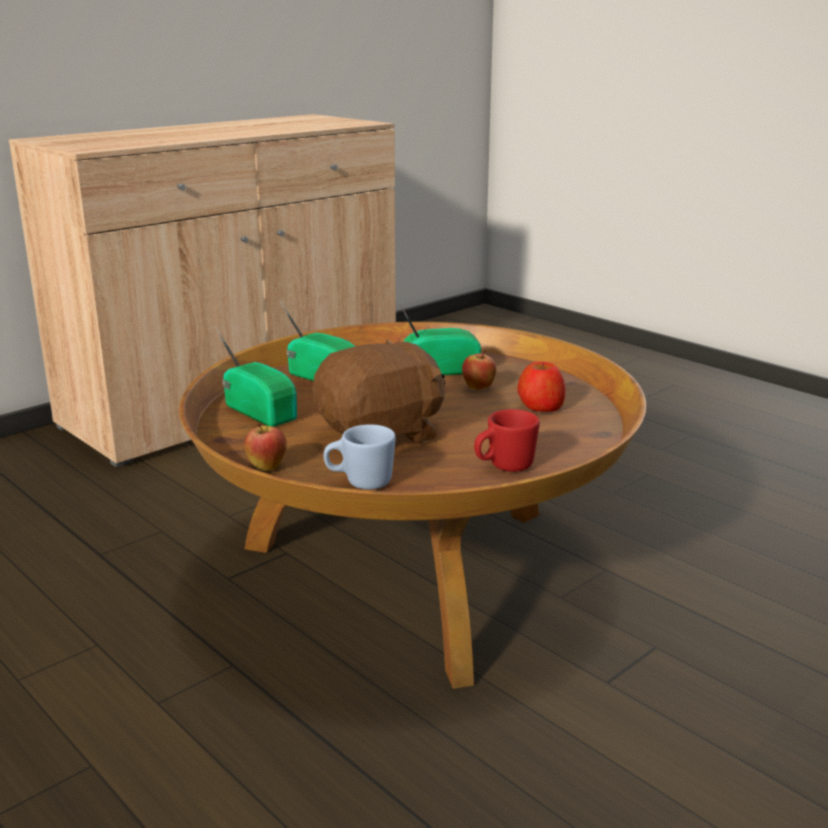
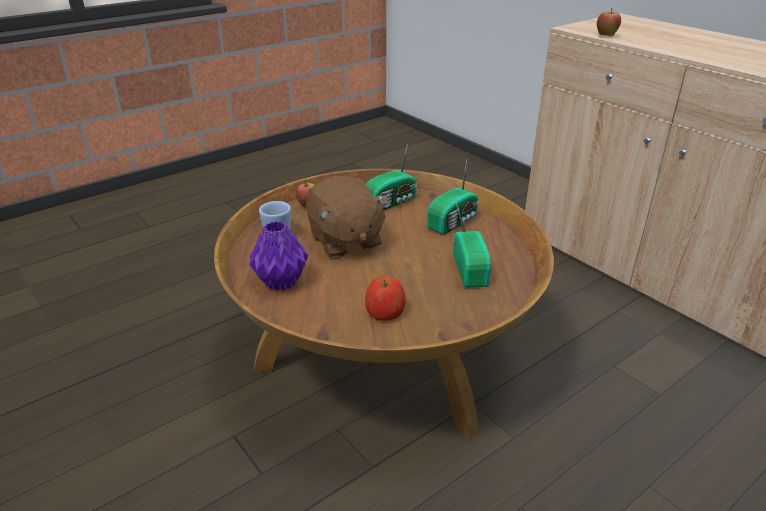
camera: 95 degrees right, 10 degrees up
(478, 389) = (428, 285): apple -> apple (606, 36)
(504, 467) = (280, 282): red mug -> purple vase

